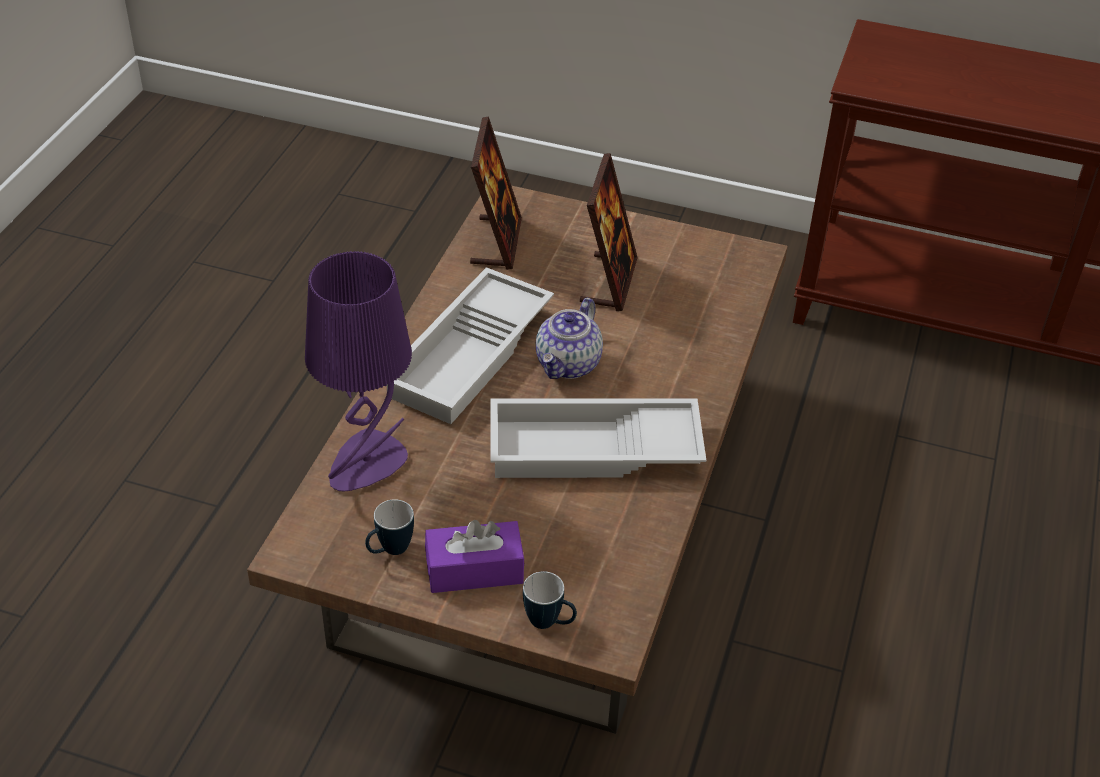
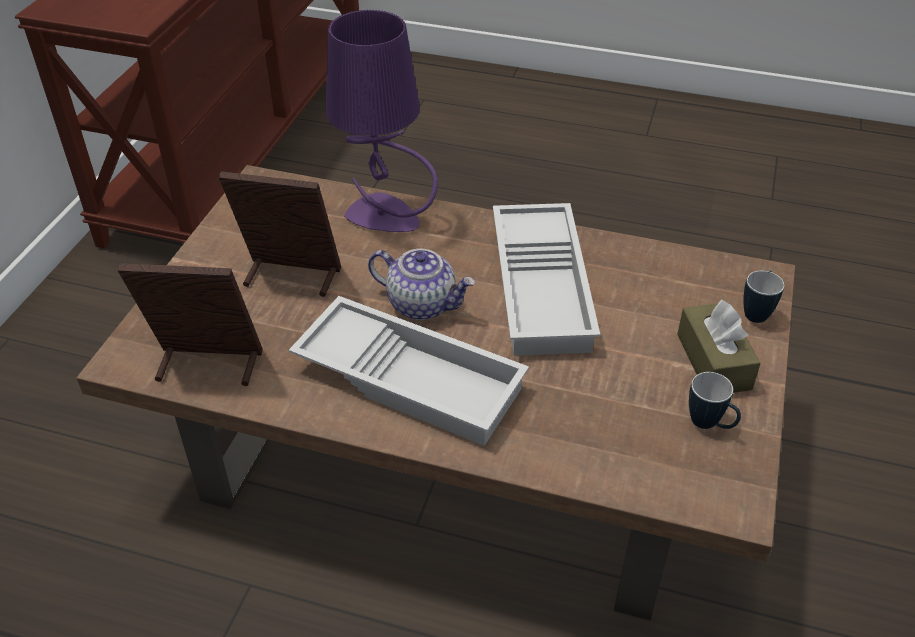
camera: 90 degrees left, 0 degrees up
(366, 464) = (593, 454): purple table lamp -> purple table lamp (384, 216)
(474, 569) = (713, 361): purple tissue box -> brown tissue box

